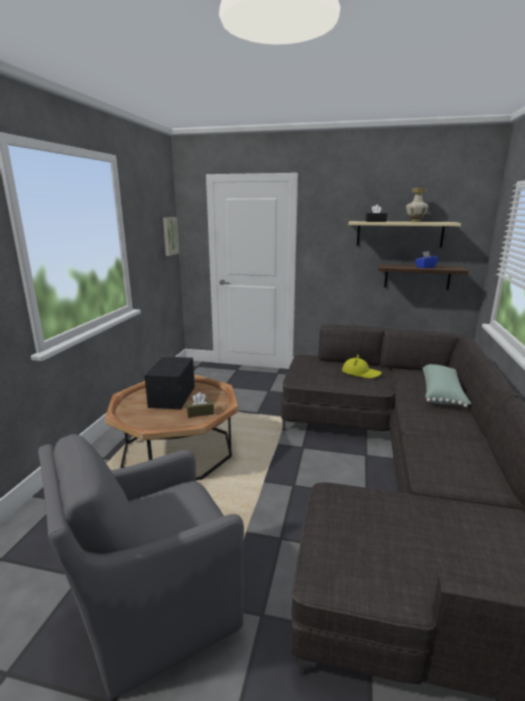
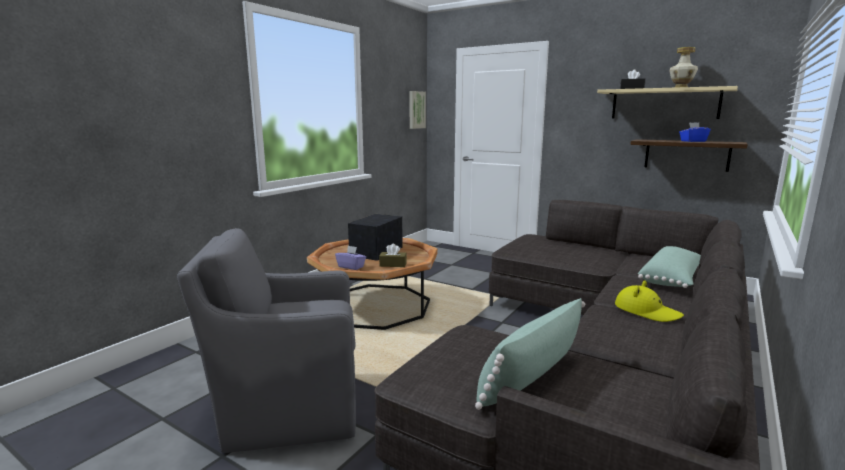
camera: 20 degrees right, 5 degrees down
(159, 423) = (351, 267): none -> purple tissue box
(360, 373) = (585, 252): yellow hat -> yellow hat (646, 311)
(421, 542) = (529, 378): none -> green pillow

